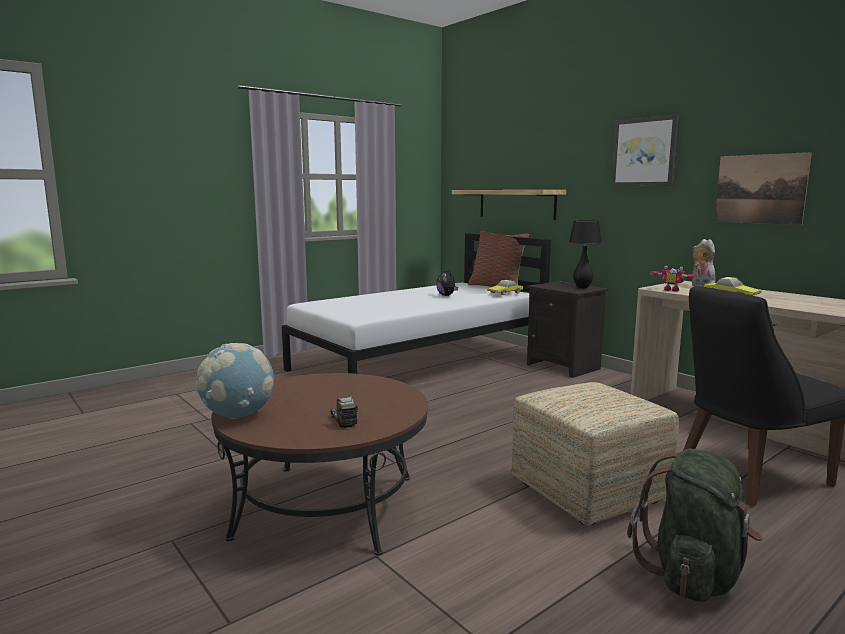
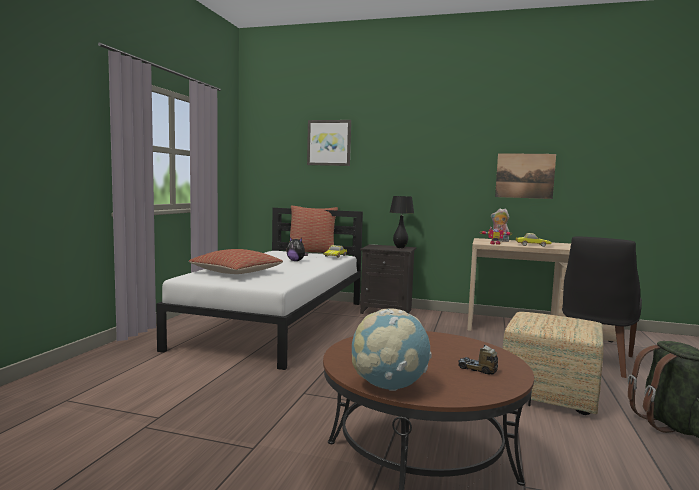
camera: 35 degrees left, 5 degrees down
(359, 303) = (237, 273): none -> pillow
(516, 204) = (325, 183): shelf -> none
(644, 152) = (440, 147): picture -> picture (329, 143)

